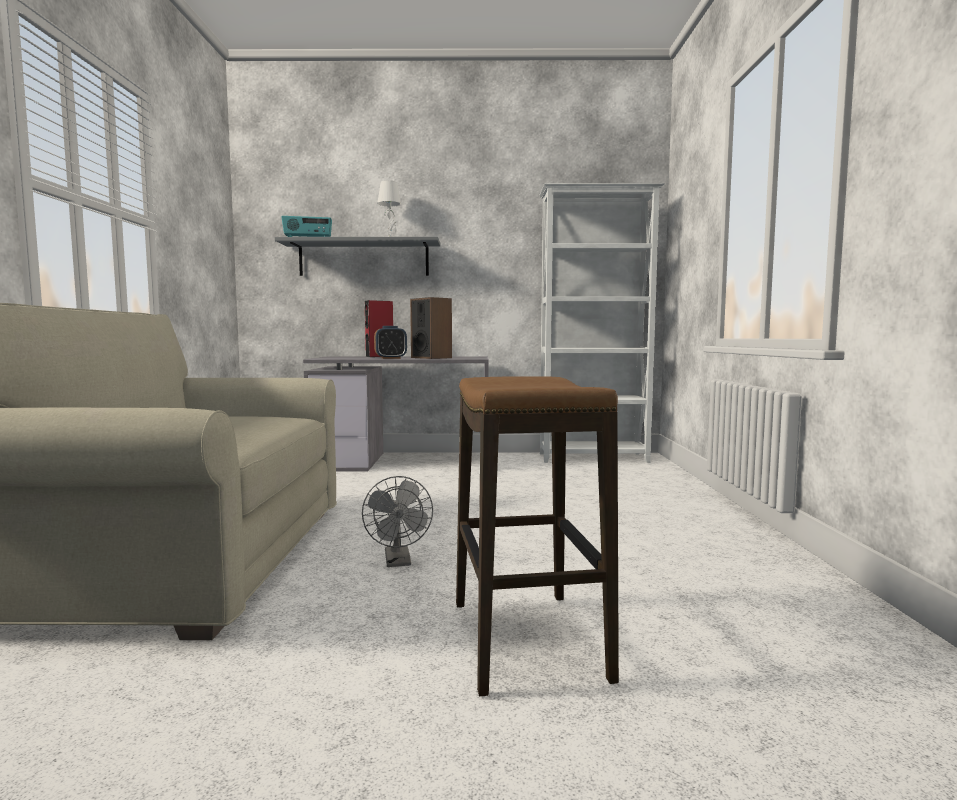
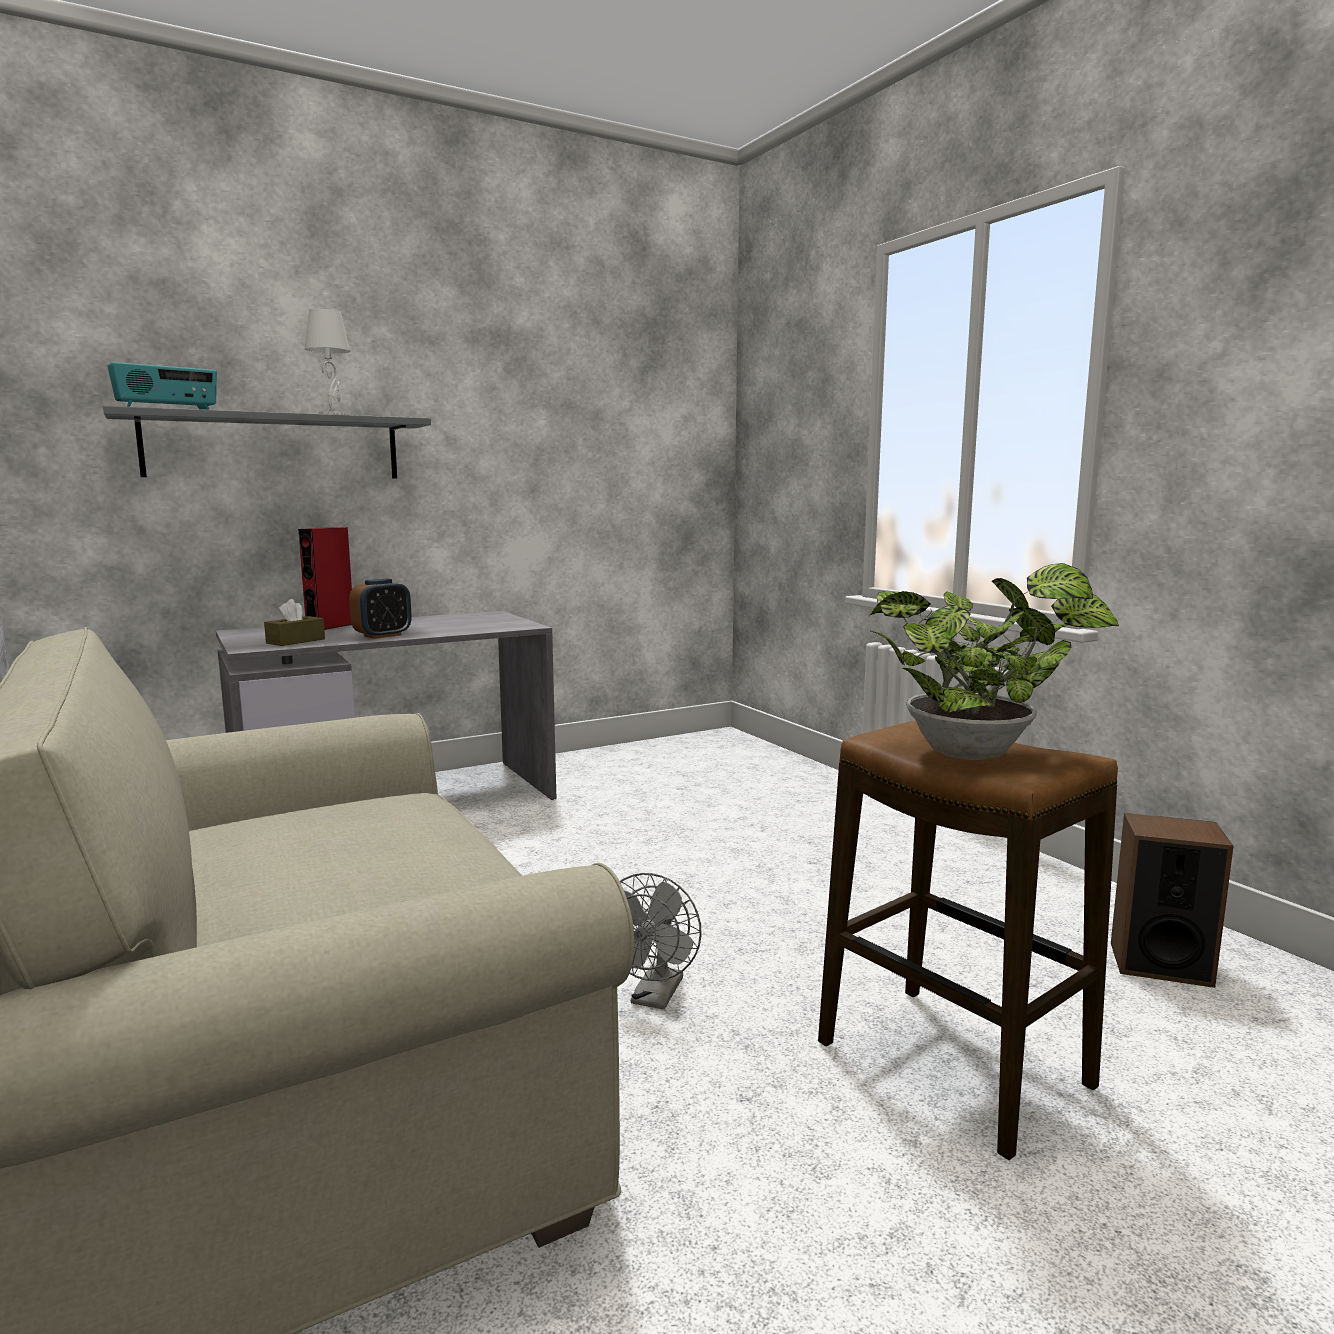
camera: 30 degrees left, 5 degrees up
(345, 358) = (295, 641): none -> brown tissue box
(398, 562) = (655, 997): grey fan -> grey fan turned 60 degrees clockwise
(431, 358) = (444, 627): speaker -> speaker (1160, 964)
(522, 384) = (977, 753): none -> potted plant
(594, 458) = (667, 749): white bookcase -> none

